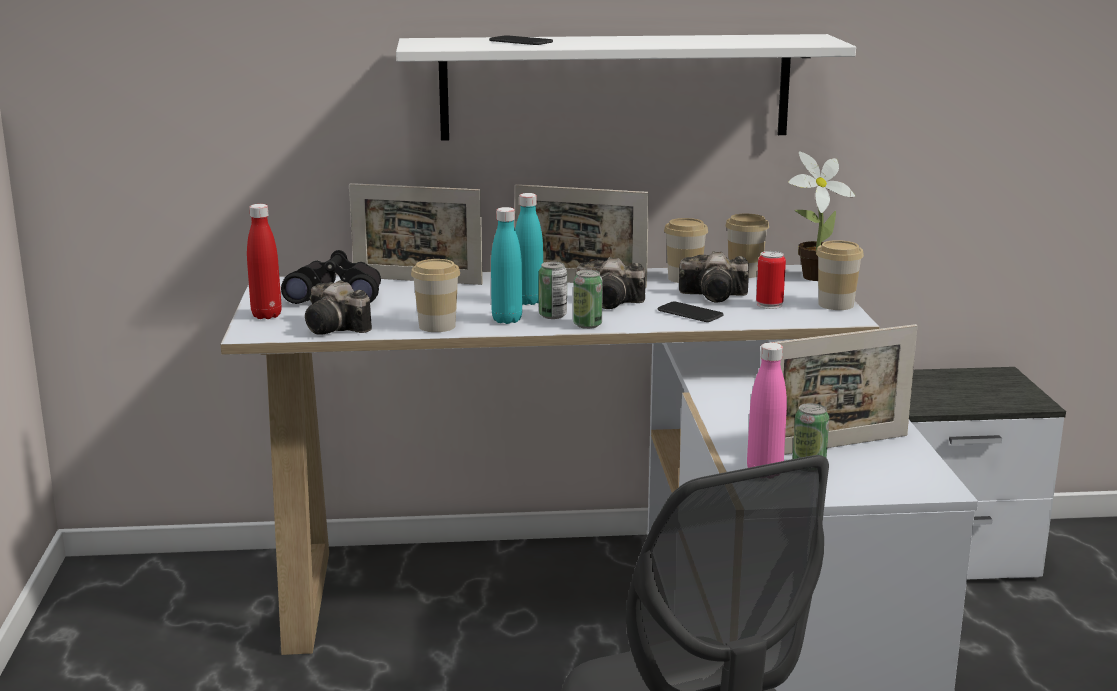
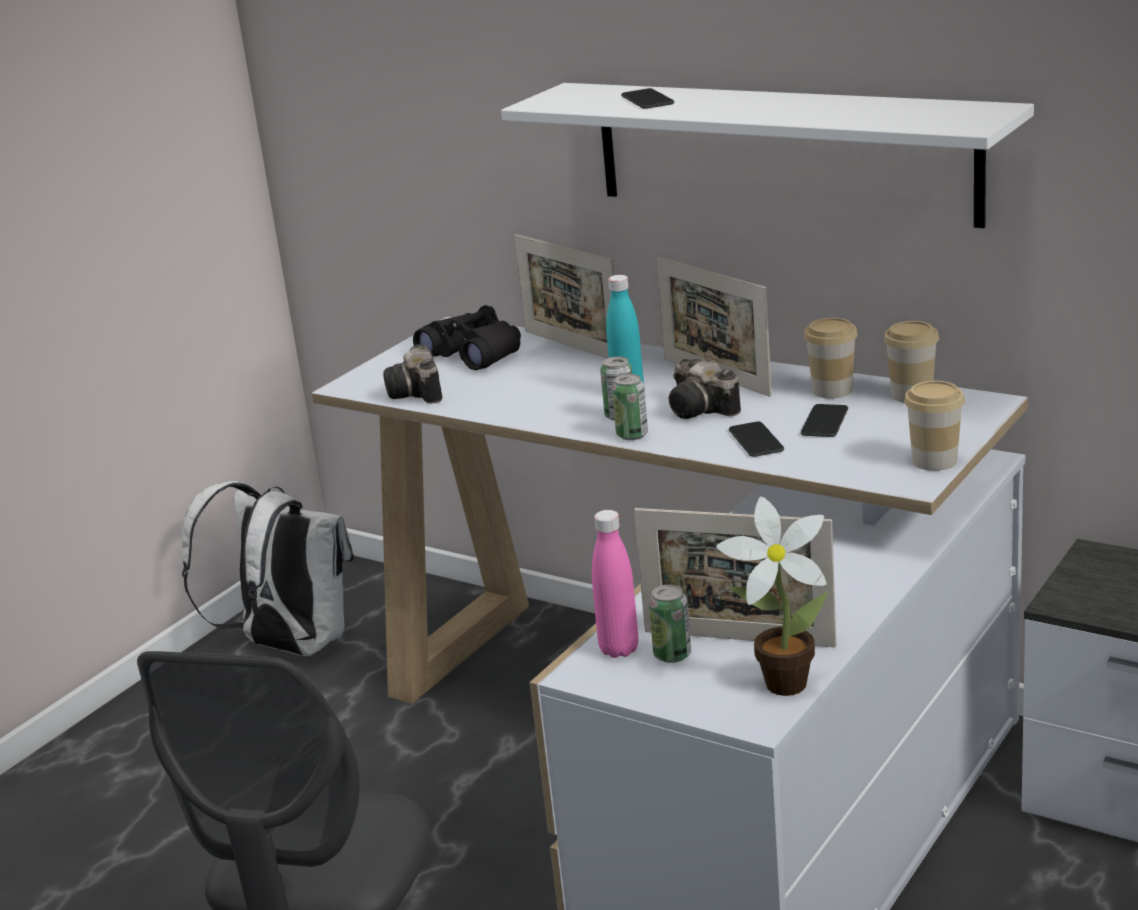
camera: 40 degrees right, 5 degrees up
(121, 643) = (289, 646): none -> white backpack
(266, 315) = (388, 366): red bottle -> none
(437, 326) = (500, 408): cup -> none
(507, 320) = (571, 413): turquoise bottle -> none
(716, 296) = (824, 422): camera -> phone
(769, 305) = (859, 446): can -> none
(811, 277) = (977, 415): potted plant -> potted plant (778, 683)

